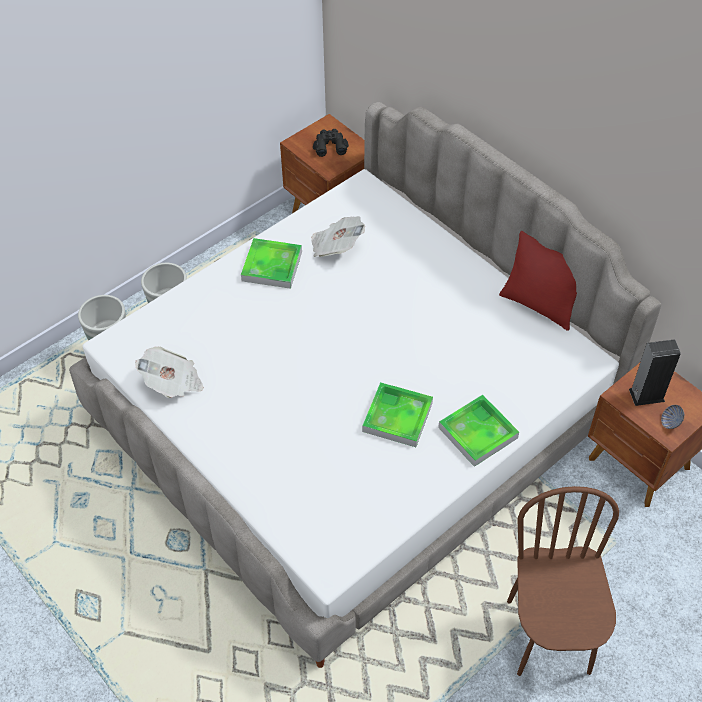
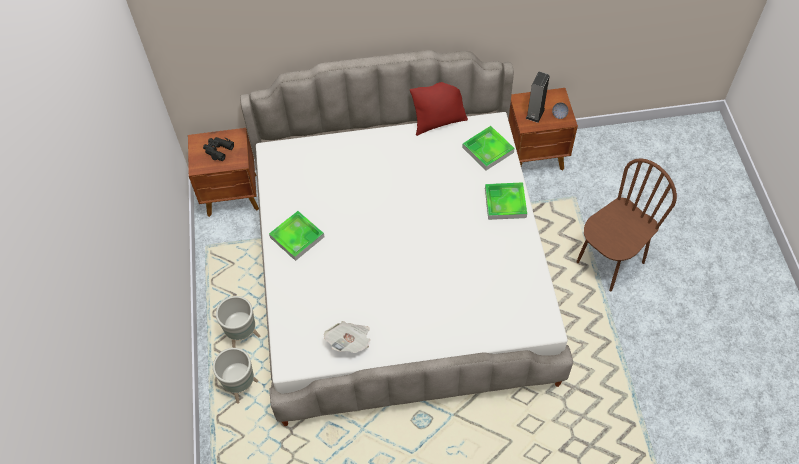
camera: 55 degrees left, 5 degrees up
(336, 246) = (310, 194): newspaper -> none
(397, 417) = (466, 235): tray -> tray (488, 150)
(549, 636) = (609, 262): brown chair -> brown chair turned 105 degrees clockwise

